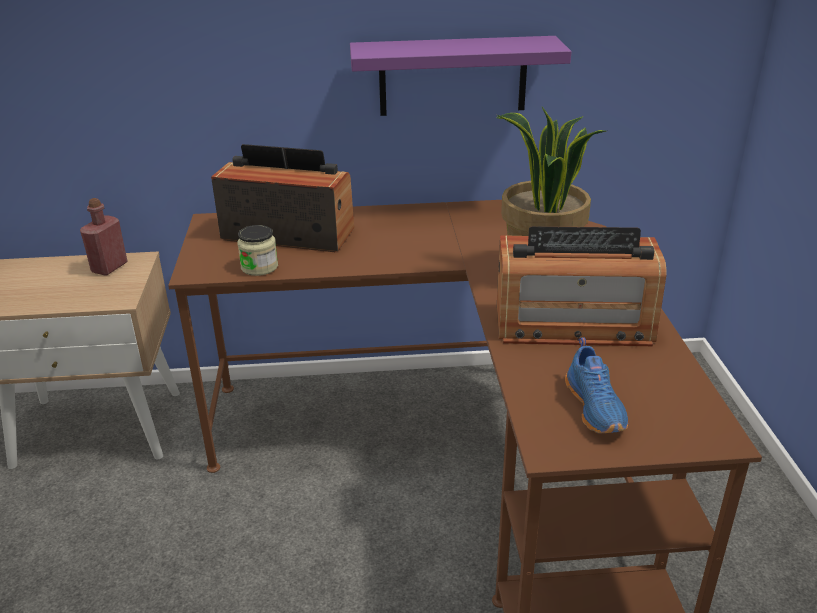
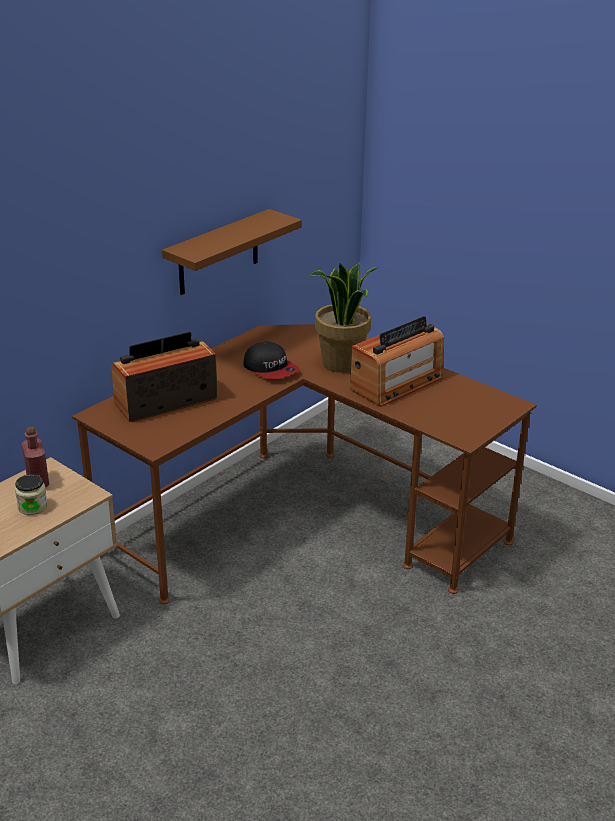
camera: 45 degrees left, 0 degrees up
(259, 267) = (188, 427): jar -> jar (32, 507)
(447, 245) = (270, 369): none -> cap
(453, 76) = (218, 253): purple shelf -> brown shelf
(596, 407) = (458, 415): blue shoe -> none

